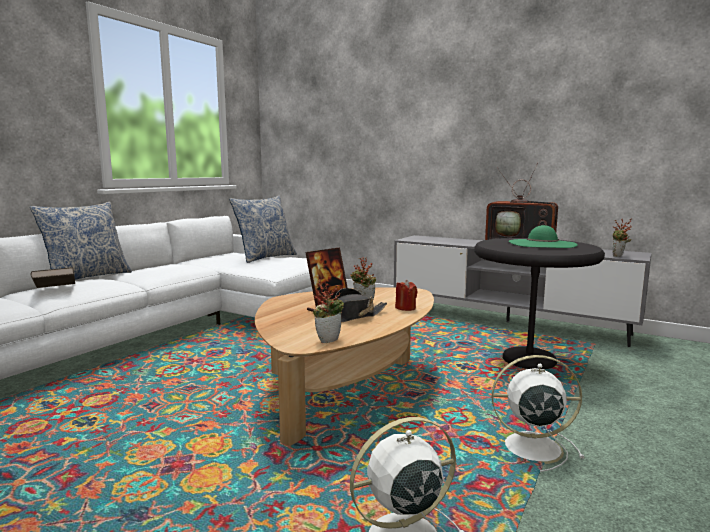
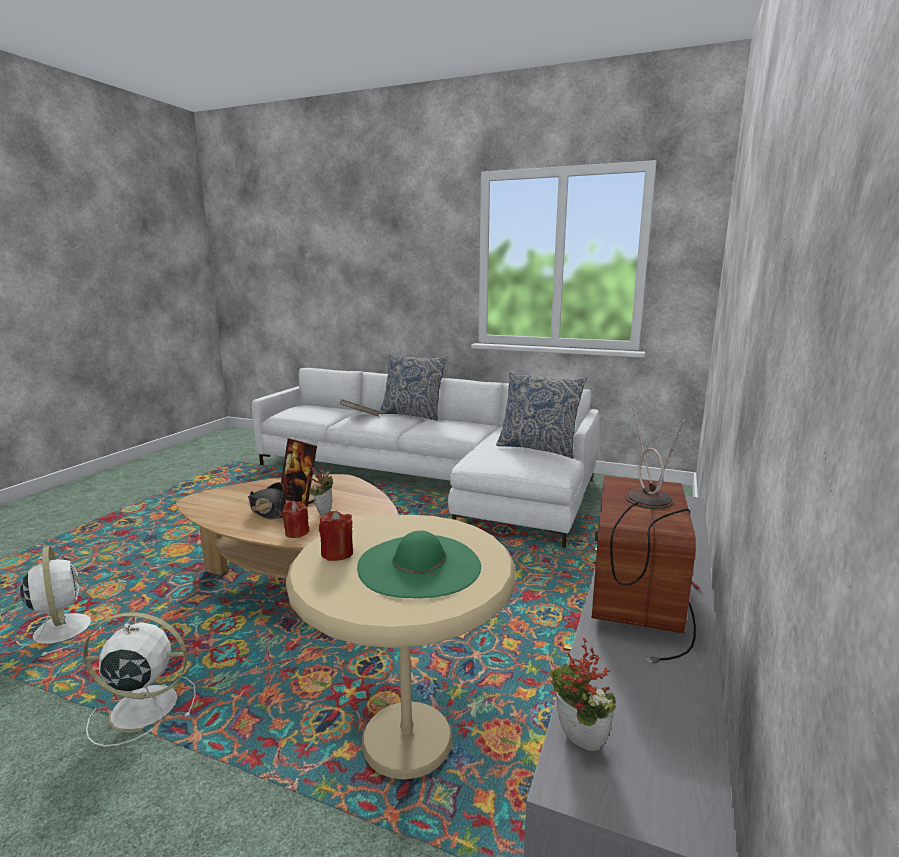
camera: 80 degrees right, 5 degrees up
(328, 339) = (203, 507): potted plant -> none
(529, 360) = (407, 742): black side table -> beige side table
(529, 447) = (141, 707): white fan -> white fan turned 90 degrees counterclockwise
(536, 250) = (337, 553): none -> red candle

